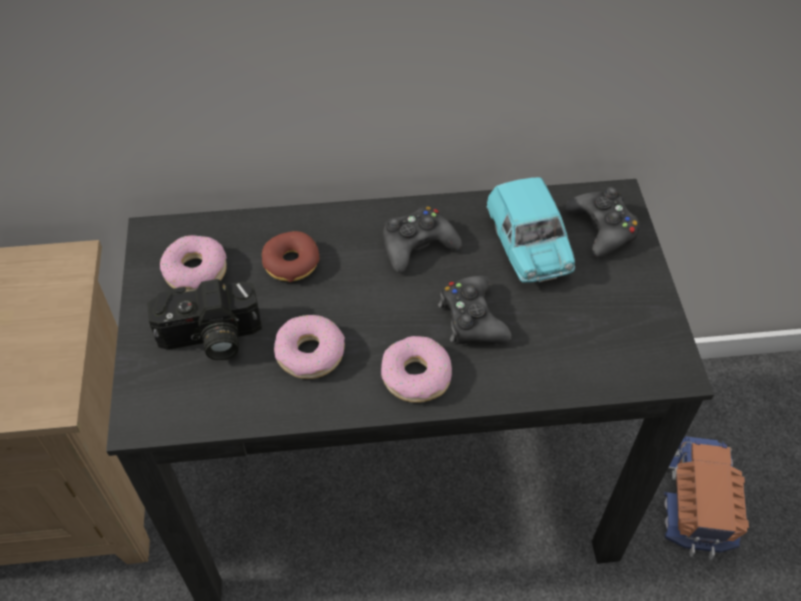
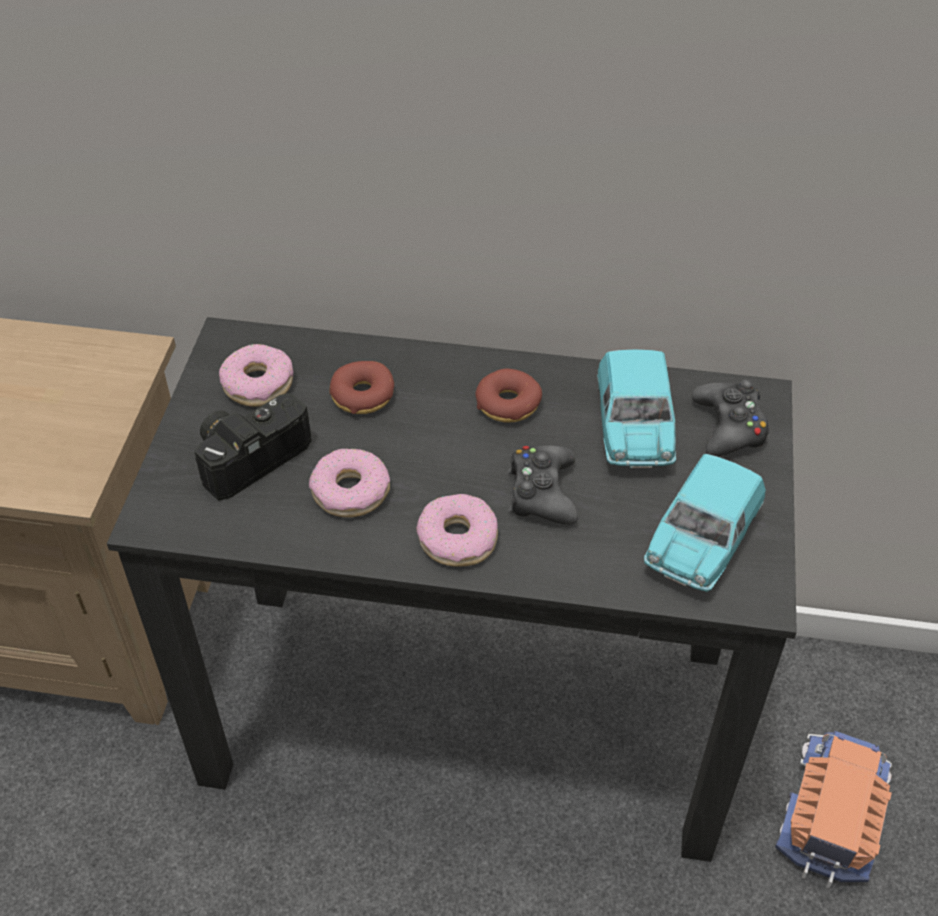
camera: 15 degrees right, 5 degrees down
(210, 338) = (250, 455): camera -> camera turned 135 degrees clockwise
(417, 245) = (508, 404): black game controller -> donut
(614, 335) = (700, 544): none -> turquoise toy car

